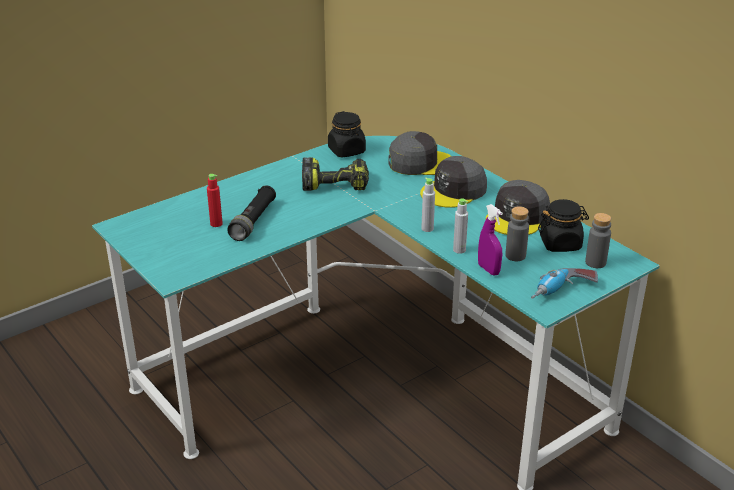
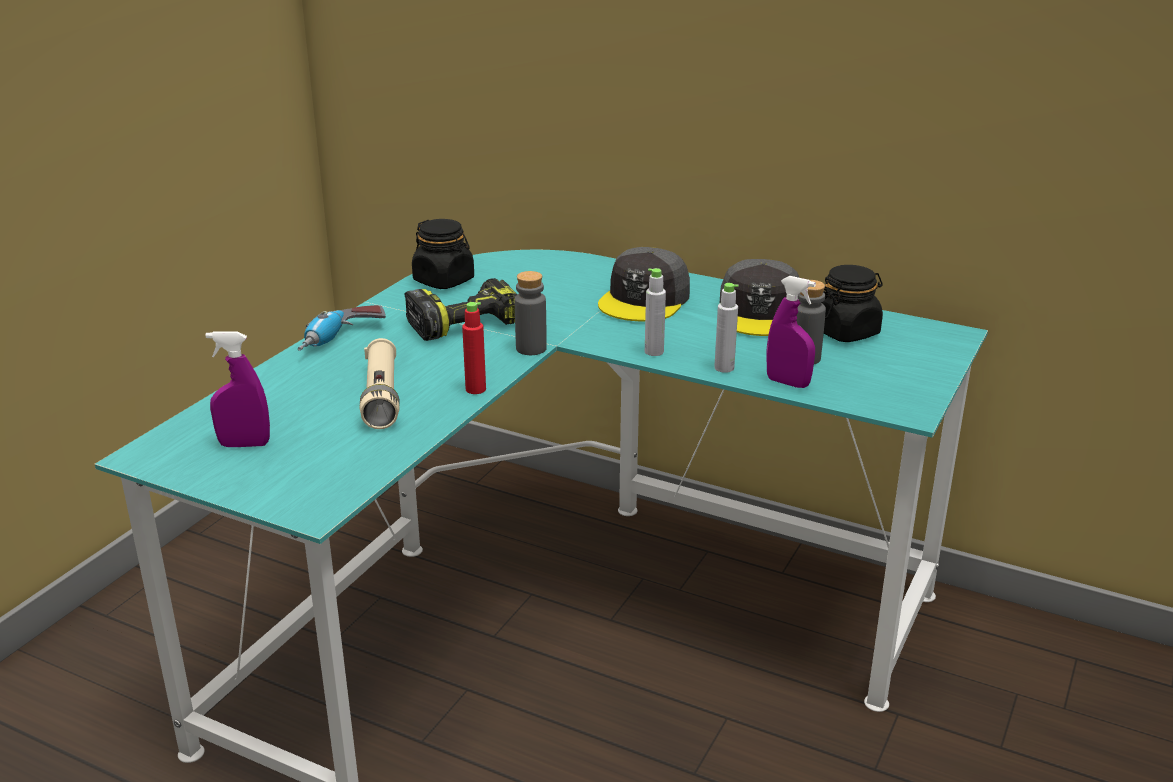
camera: 25 degrees left, 5 degrees down
(166, 232) = (244, 444): none -> purple spray bottle
(216, 224) = (322, 414): red bottle -> red bottle (475, 389)
(253, 221) = (381, 397): black flashlight -> beige flashlight
(420, 163) = (564, 276): grey cap -> none
(562, 292) = (909, 388): power drill -> power drill (341, 340)
(595, 262) = (911, 344): grey bottle -> grey bottle (531, 348)

